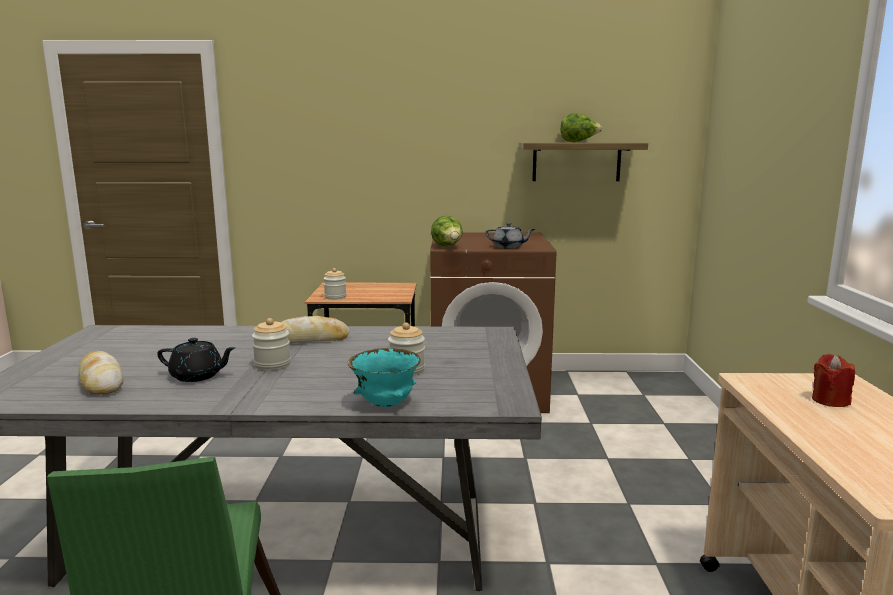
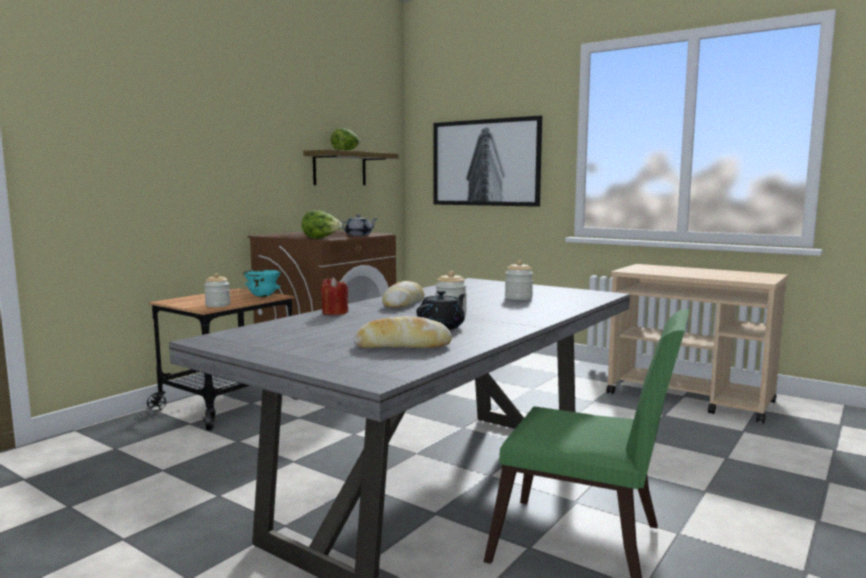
camera: 55 degrees left, 5 degrees down
(385, 404) = (575, 306): turquoise bowl -> turquoise bowl (262, 297)
(760, 158) = (485, 162): none -> picture
(830, 400) = (664, 269): red candle -> red candle (334, 313)

